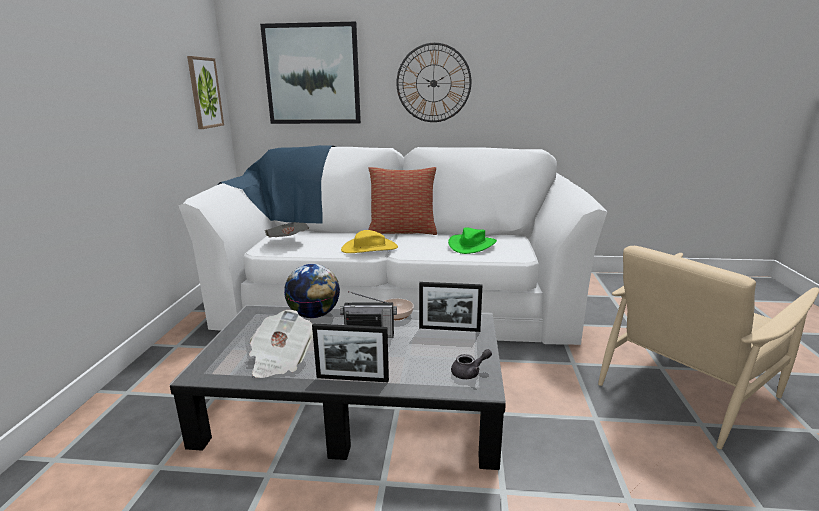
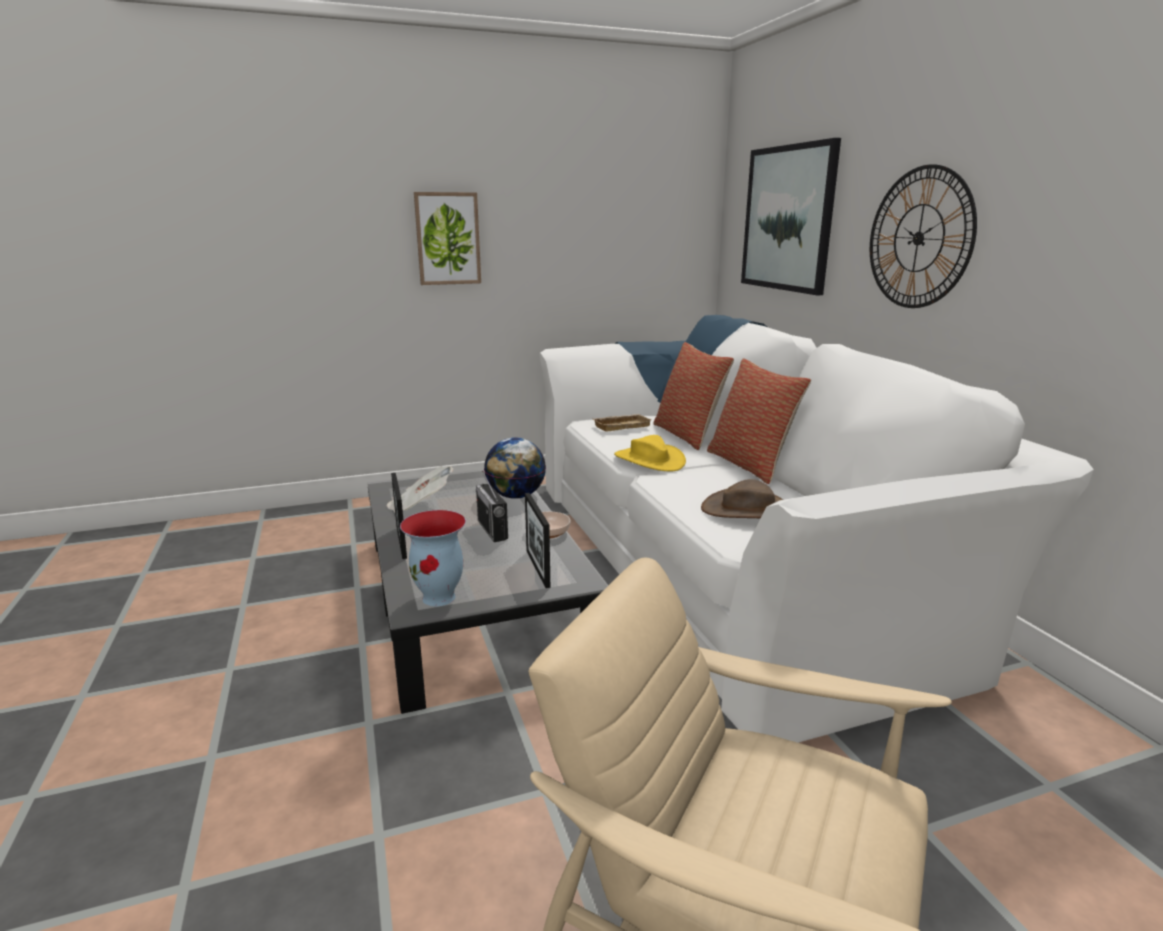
camera: 65 degrees right, 0 degrees up
(205, 93) = (669, 239): picture -> picture (448, 239)
(288, 242) = (621, 425): newspaper -> beige tray
(331, 232) = (688, 435): none -> pillow
(469, 373) = (440, 597): grey teapot -> vase
(472, 245) = (748, 510): green hat -> brown hat

